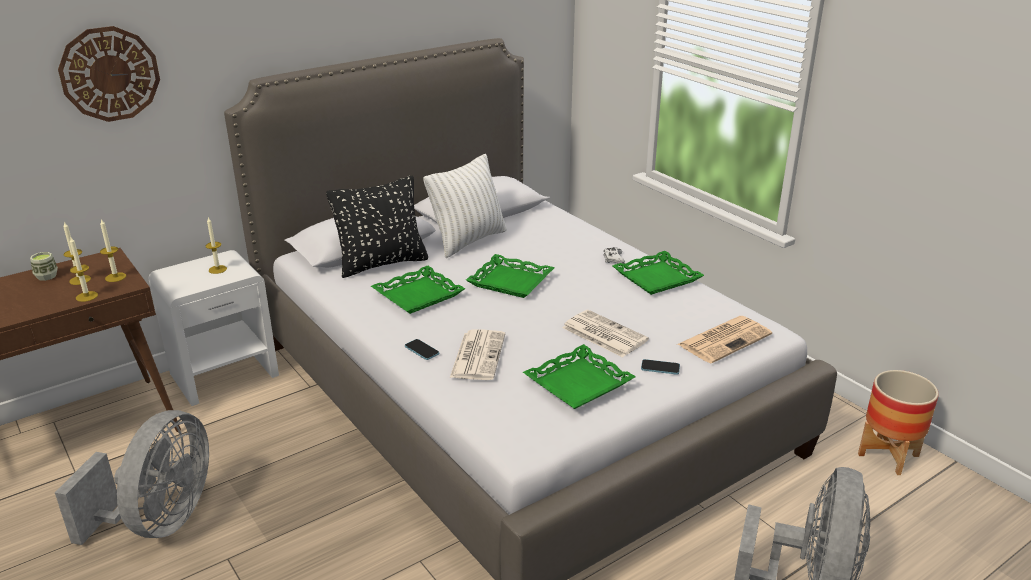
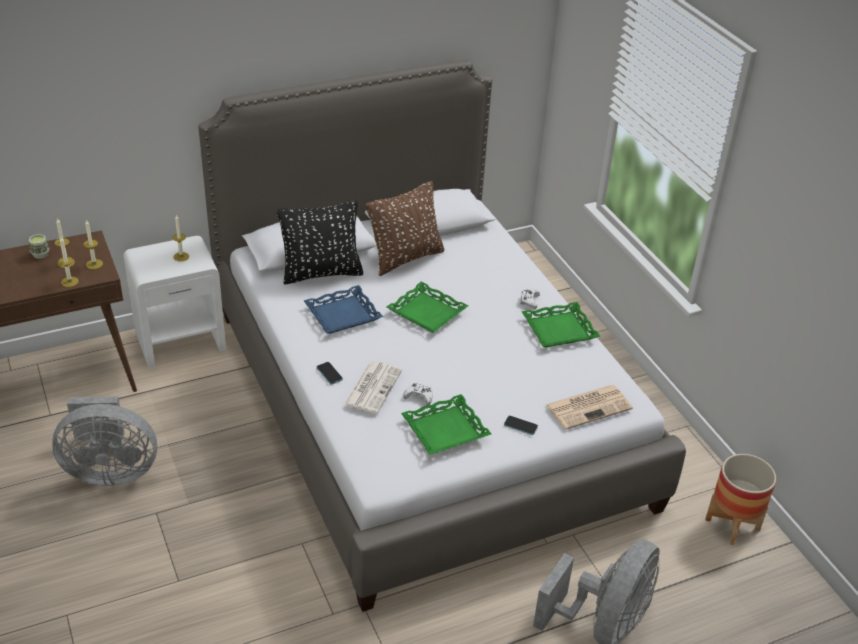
camera: 10 degrees right, 10 degrees up
(110, 74) = (104, 91): wall clock -> none
(160, 521) = (110, 471): grey fan -> grey fan turned 60 degrees clockwise
(418, 295) = (342, 314): green tray -> blue tray
(468, 241) = (406, 258): white pillow -> brown pillow
(534, 356) = (419, 396): none -> white game controller
(603, 334) = (486, 383): newspaper -> none

